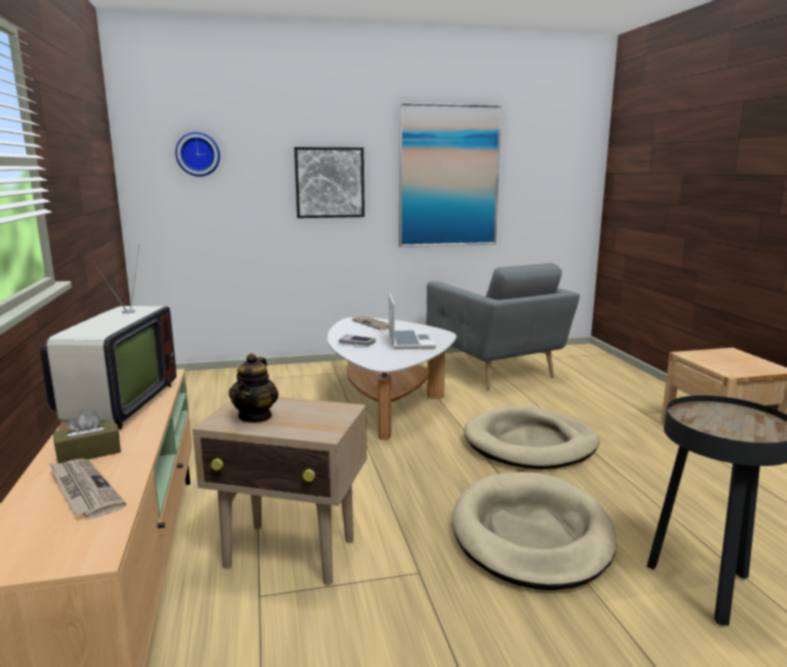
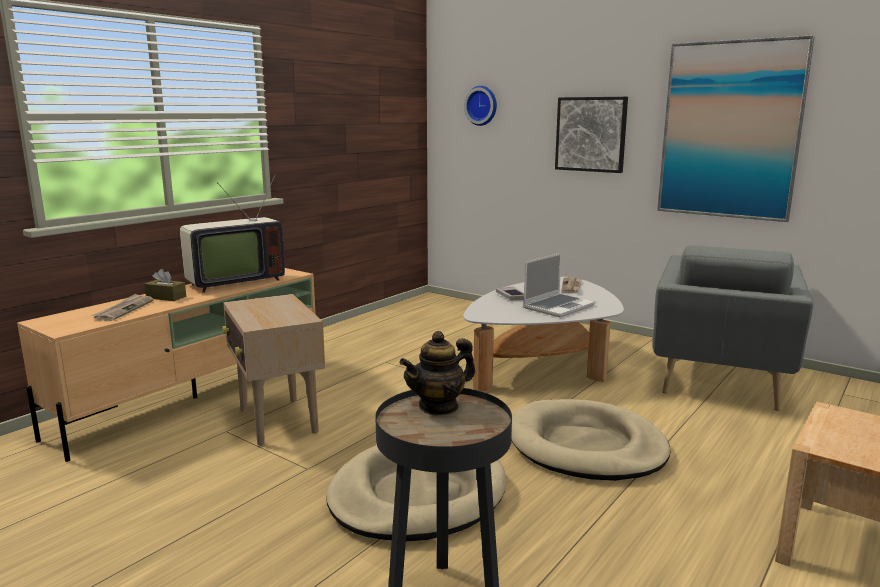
camera: 50 degrees right, 0 degrees up
(255, 416) = (259, 306): teapot -> teapot (439, 406)

